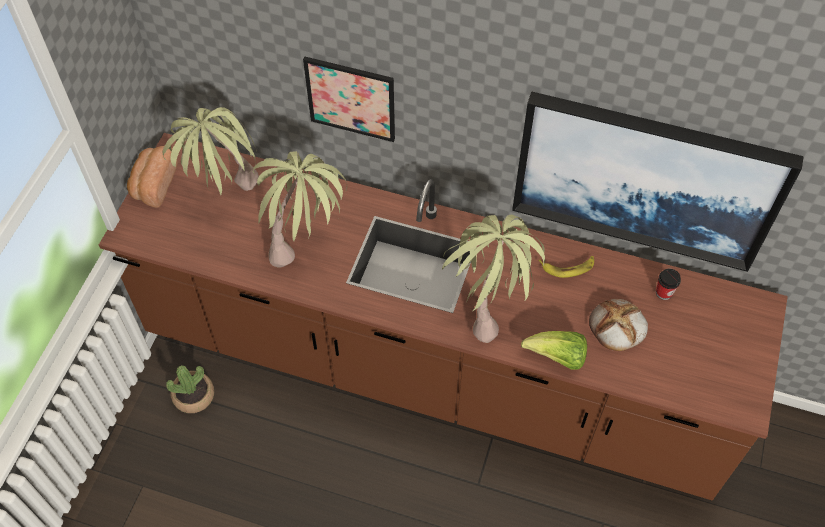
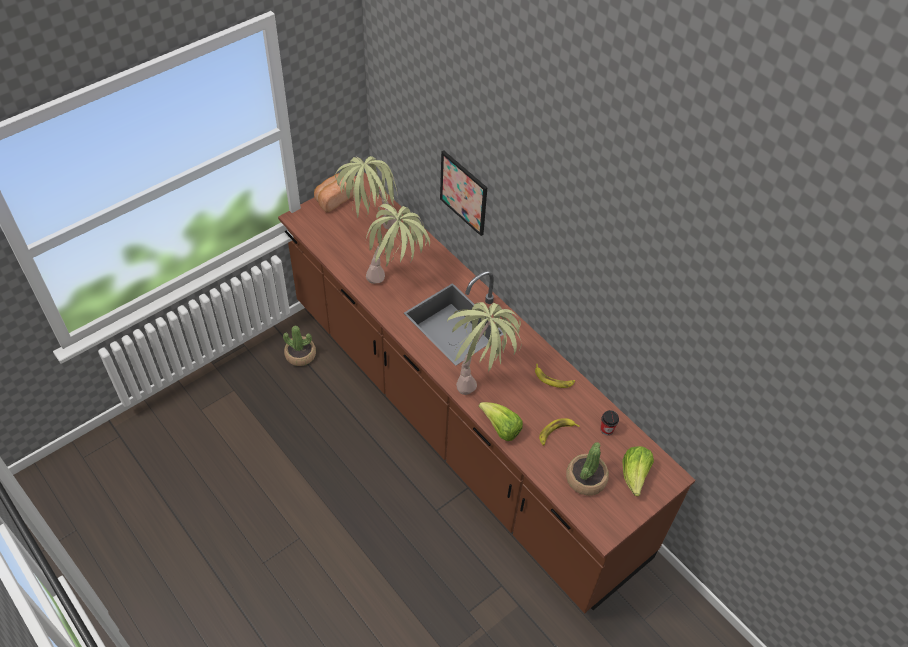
camera: 30 degrees right, 5 degrees down
(617, 327) = (556, 432): bread -> banana
(646, 179) = (618, 335): picture -> none
(685, 361) = (585, 478): none -> potted plant
(729, 327) = (634, 475): none -> lettuce

